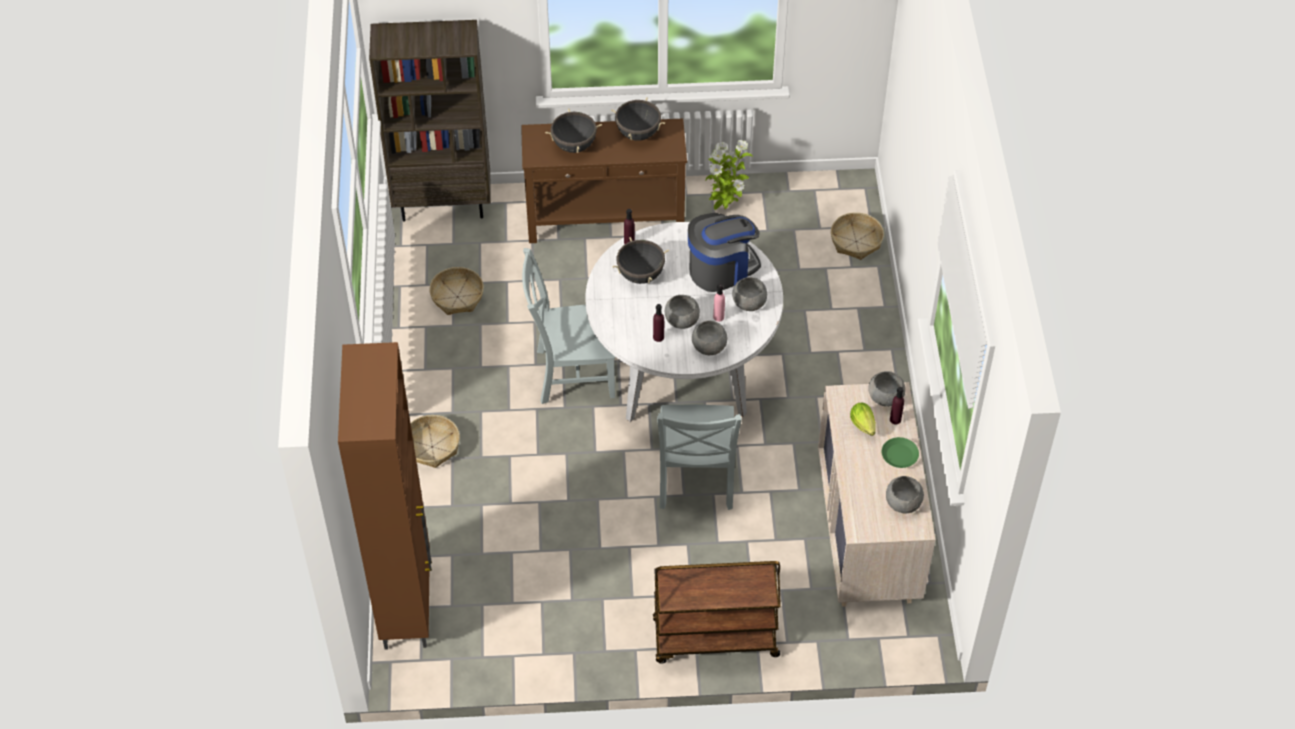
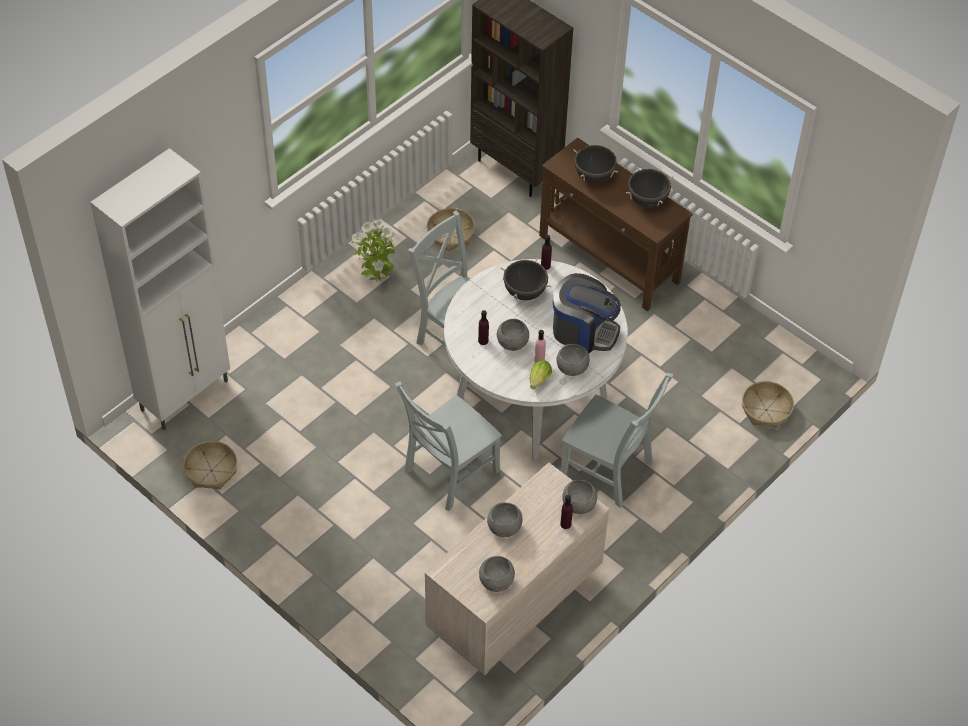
camera: 45 degrees right, 0 degrees up
(407, 603) = (186, 395): brown cabinet -> white cabinet
(431, 446) = (318, 314): basket -> basket (211, 470)
(709, 346) = (508, 373): grey bowl -> grey bowl (504, 527)
(714, 639) = (331, 580): brown cart -> none
(724, 207) = (701, 314): potted plant -> potted plant (377, 280)
(807, 378) = (609, 471): none -> grey chair
(864, 426) = (538, 510): lettuce -> lettuce (538, 381)
(899, 455) = (536, 549): green plate -> none

